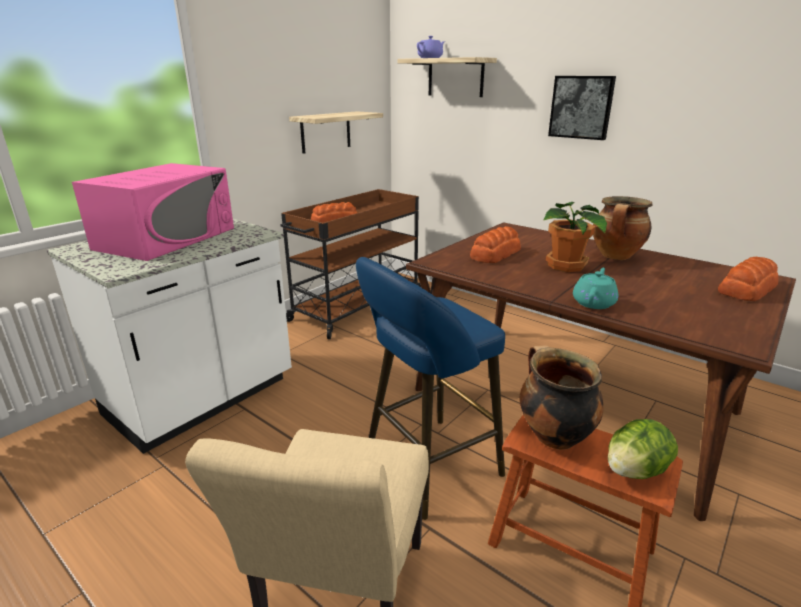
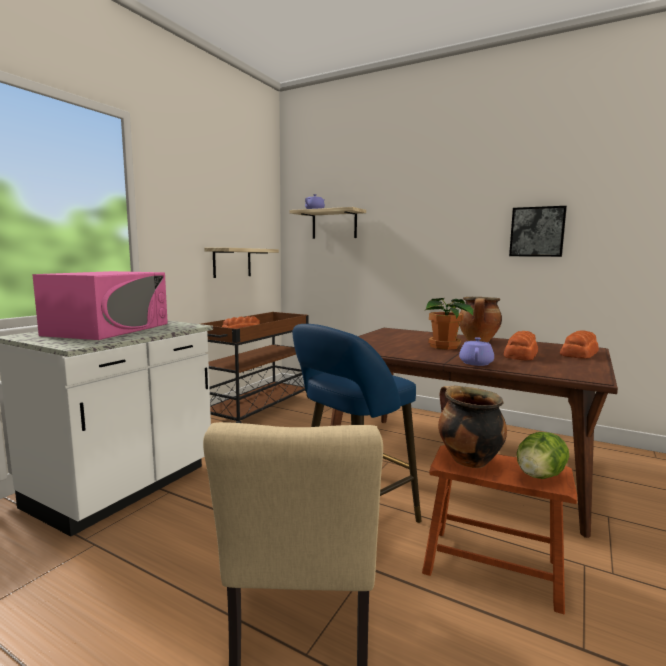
camera: 10 degrees left, 15 degrees down
(494, 254) = (386, 342): bread -> bread (520, 355)
(581, 107) = (433, 242): picture -> picture (537, 232)
(594, 302) = (476, 363): turquoise teapot -> purple teapot

